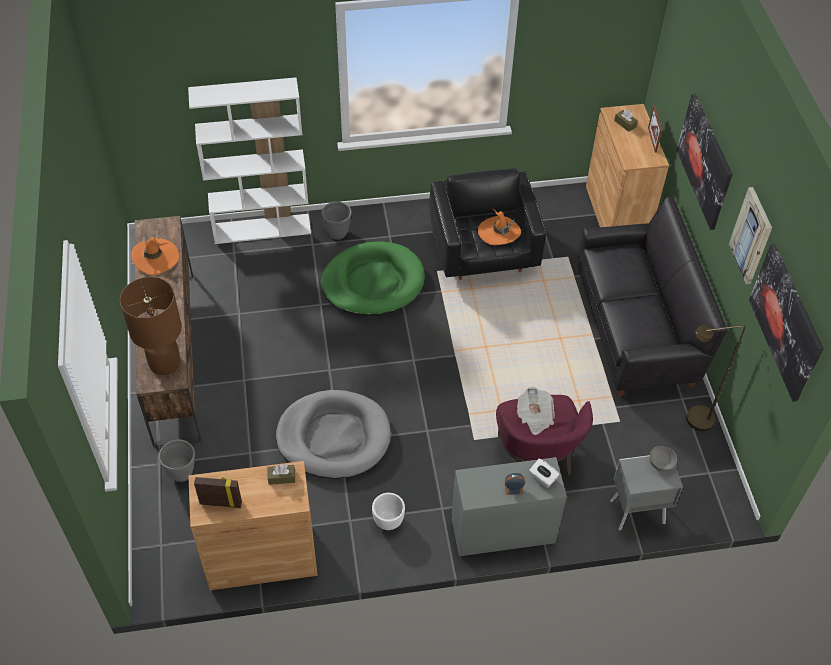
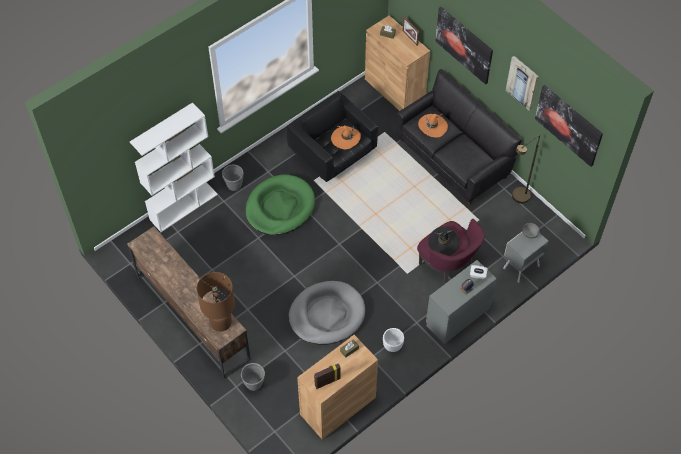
camera: 30 degrees left, 5 degrees up
(155, 257) = (161, 261): orange hat -> orange hat (432, 126)
(534, 417) = (443, 242): newspaper -> black hat

